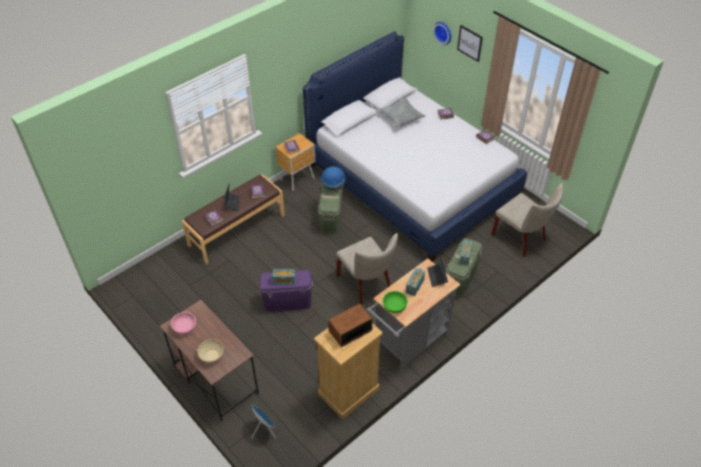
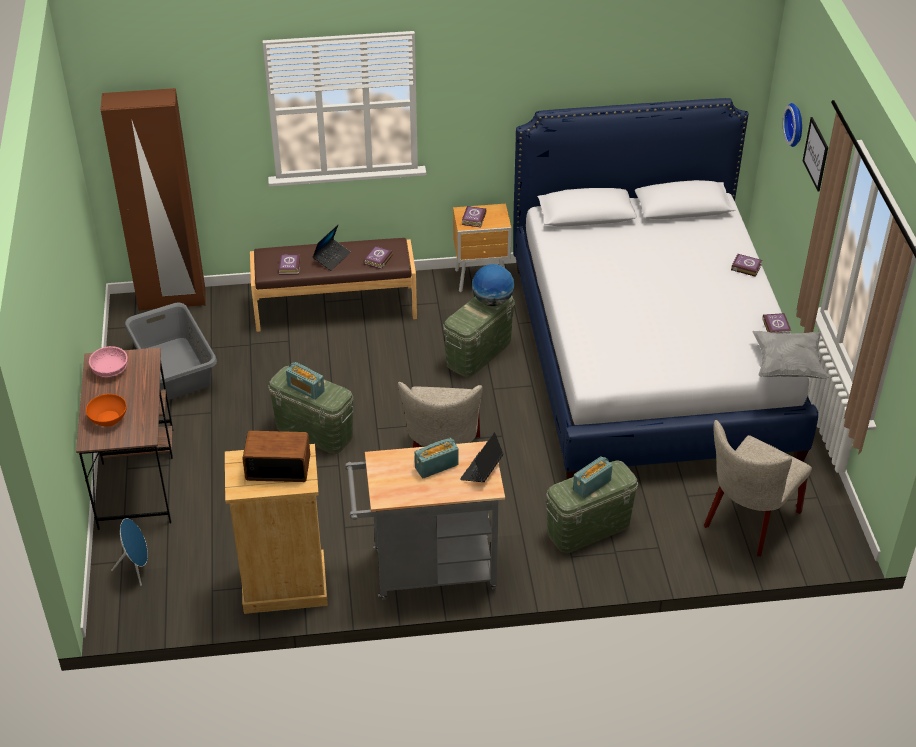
camera: 35 degrees right, 5 degrees down
(141, 270) = (172, 300): none -> brown wardrobe
(179, 307) = (175, 368): none -> grey laundry basket
(212, 355) = (108, 418): beige bowl -> orange bowl
(288, 302) = (314, 431): purple storage box -> green storage box
(394, 306) = (382, 476): green bowl -> none
(401, 119) = (668, 244): grey pillow -> grey pillow (787, 366)
(522, 238) = (748, 522): beige chair -> beige chair turned 45 degrees clockwise

